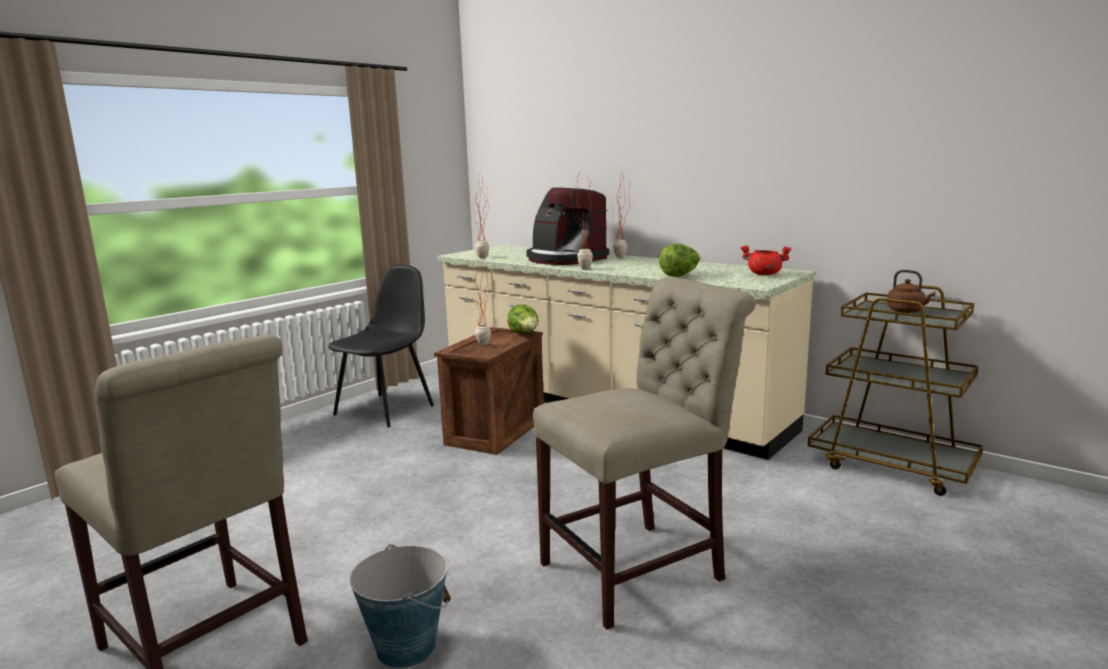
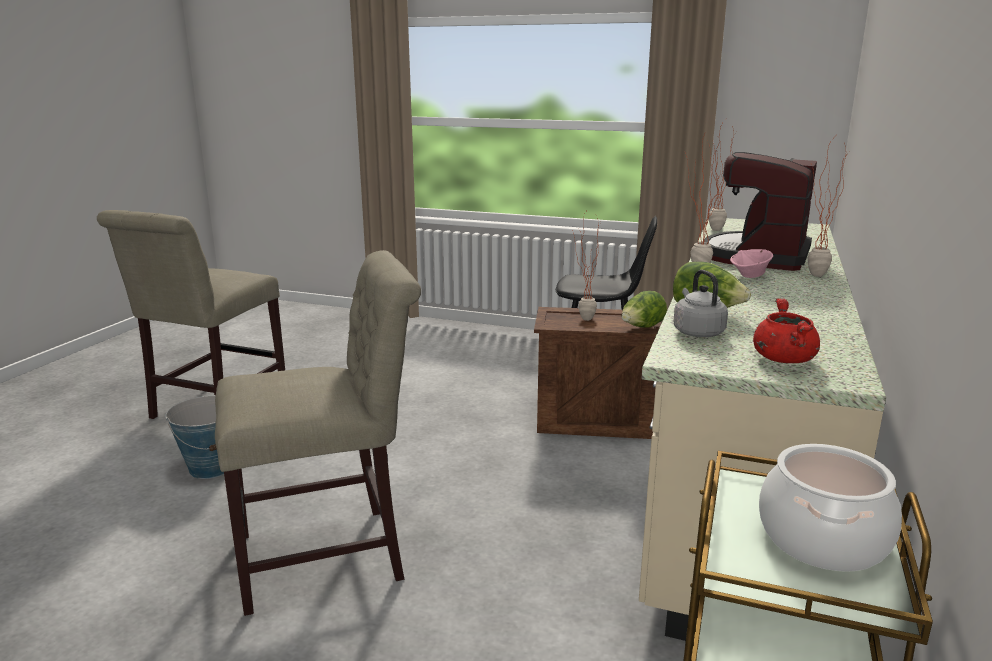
camera: 70 degrees right, 5 degrees up
(610, 264) = (749, 276): none -> pink bowl
(640, 569) = (331, 555): beige chair -> beige chair turned 60 degrees counterclockwise
(714, 279) = (697, 332): none -> grey kettle
(907, 311) = (823, 539): brown kettle -> cooking pot

